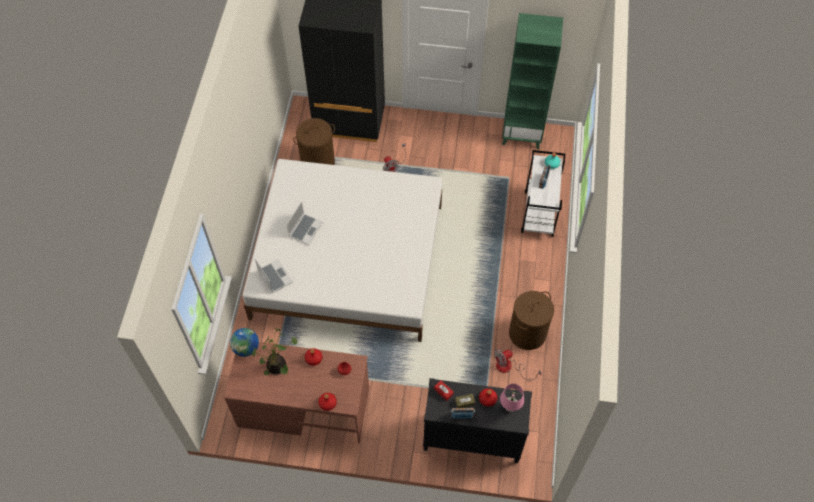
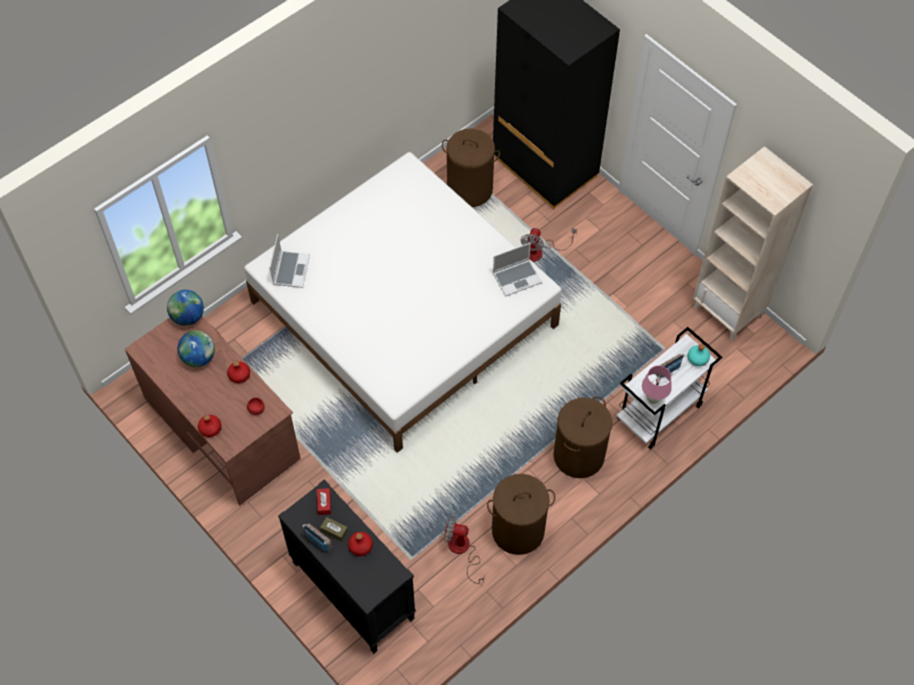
camera: 40 degrees right, 0 degrees up
(278, 367) = (199, 357): potted plant -> globe
(305, 229) = (366, 243): laptop -> laptop (517, 277)
(510, 407) = (374, 573): pink table lamp -> pink table lamp (653, 399)
(520, 268) = (579, 455): none -> brown laundry basket
(522, 134) = (728, 311): green bookcase -> beige bookcase

